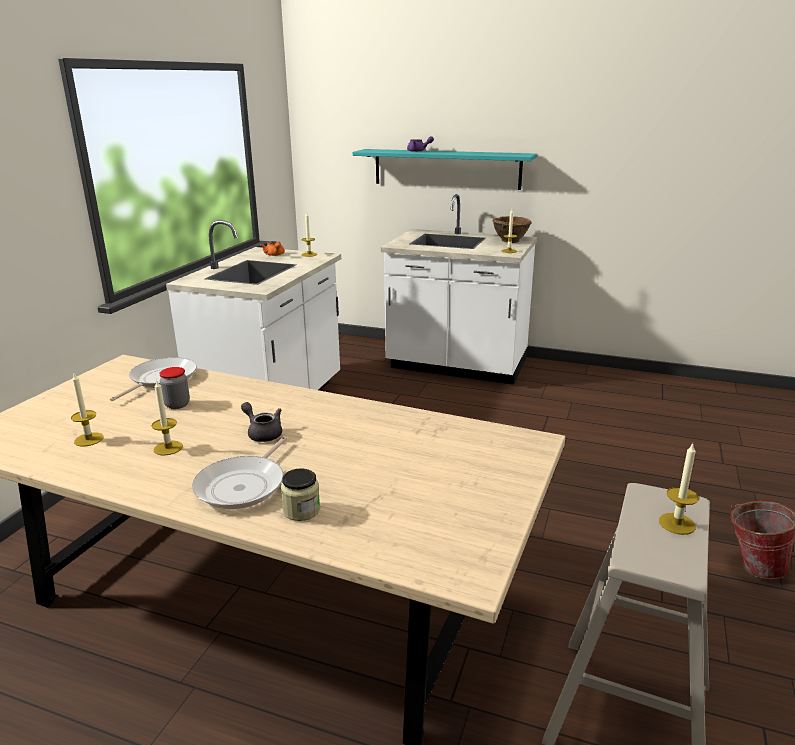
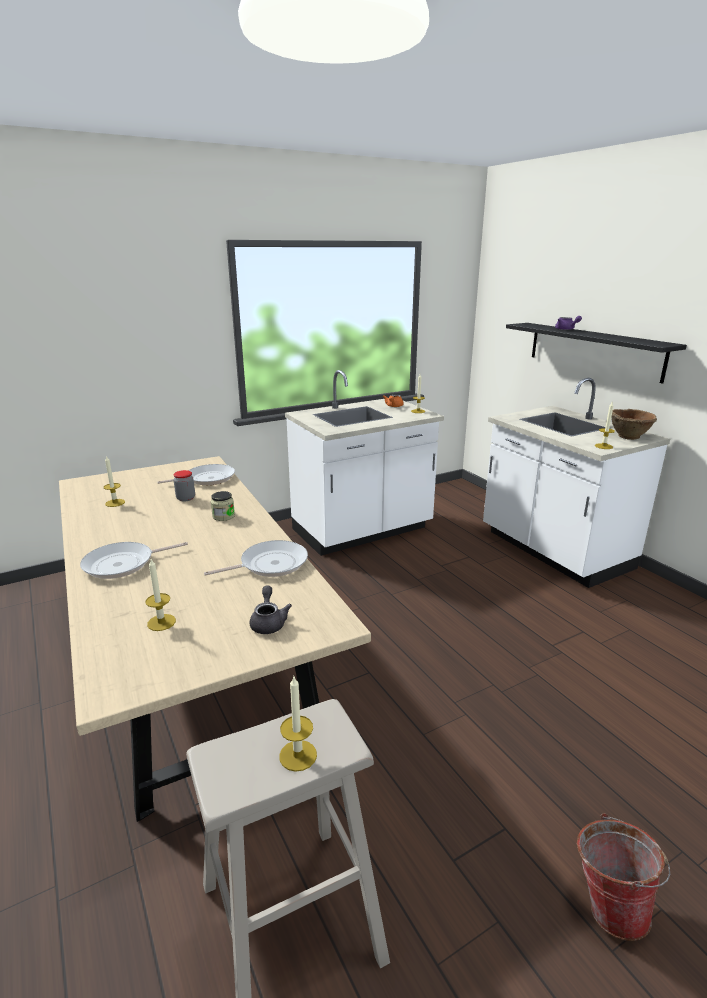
camera: 40 degrees right, 0 degrees up
(168, 448) = (135, 523): candle -> candle (161, 622)
(263, 433) = (191, 535): grey teapot -> grey teapot (268, 622)
(301, 510) = (118, 595): jar -> jar (223, 516)
(394, 424) = (270, 564): none -> frying pan
(446, 169) = (593, 350): turquoise shelf -> black shelf

